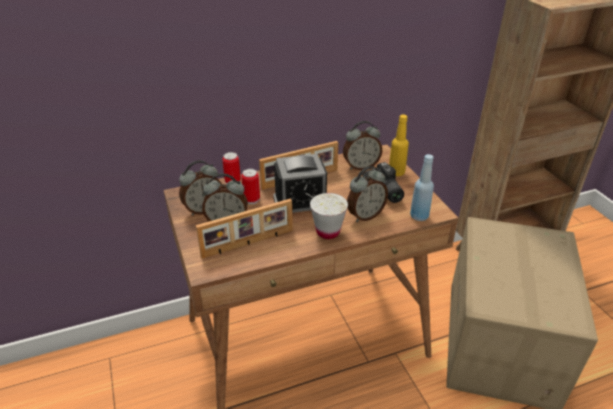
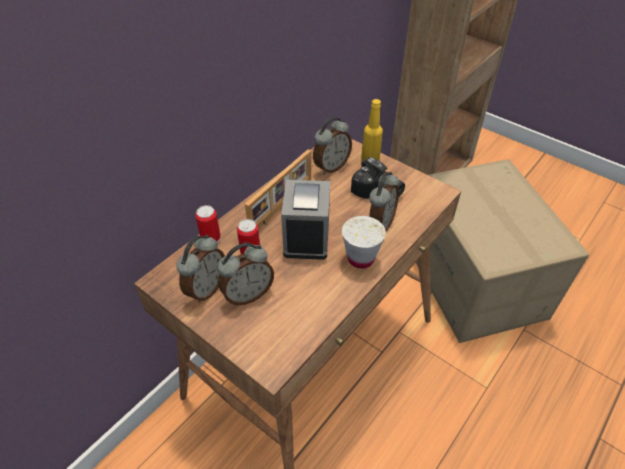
camera: 30 degrees left, 10 degrees up
(248, 244) = (292, 310): picture frame -> none
(300, 203) = (306, 236): alarm clock -> alarm clock turned 135 degrees clockwise
(419, 216) = (428, 204): blue bottle -> none

